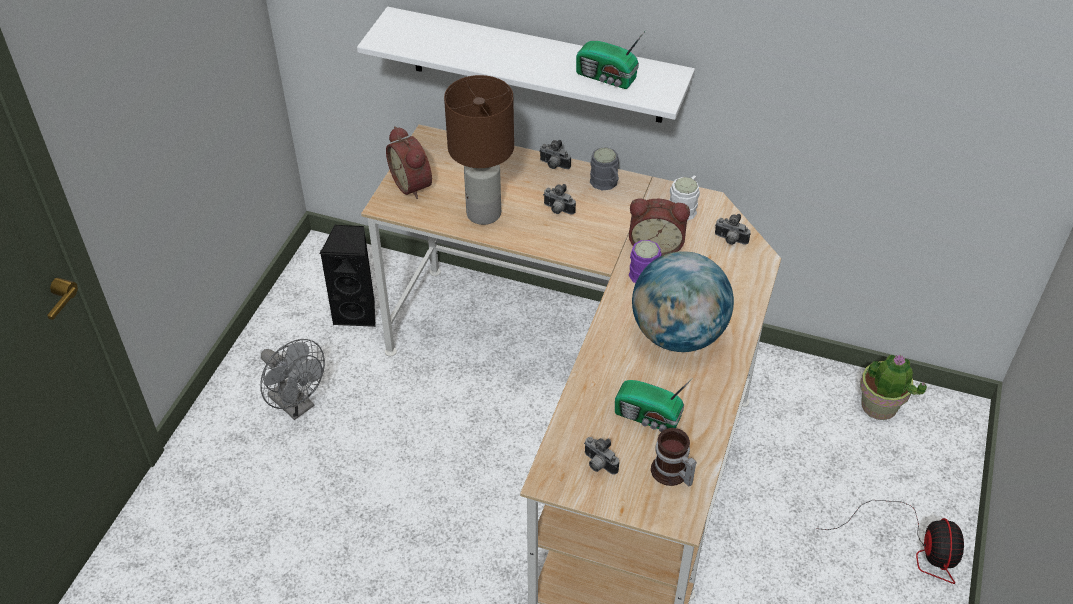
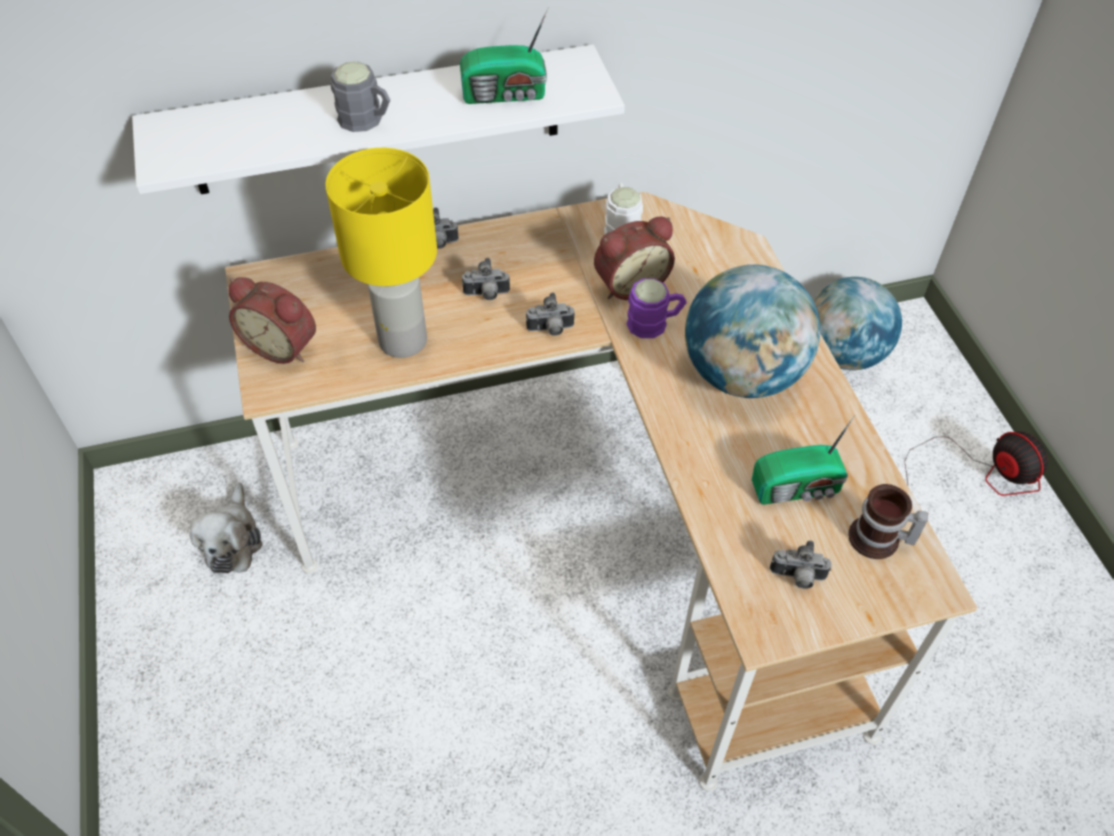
camera: 35 degrees left, 5 degrees up
(296, 405) = (242, 699): grey fan -> none
(357, 312) = (232, 540): black speaker -> plush toy
(483, 214) = (403, 342): brown table lamp -> yellow table lamp
(606, 184) = (514, 239): grey mug -> grey mug (367, 120)
(730, 240) = (699, 241): camera -> camera (550, 330)
(879, 406) = (842, 354): potted plant -> globe

